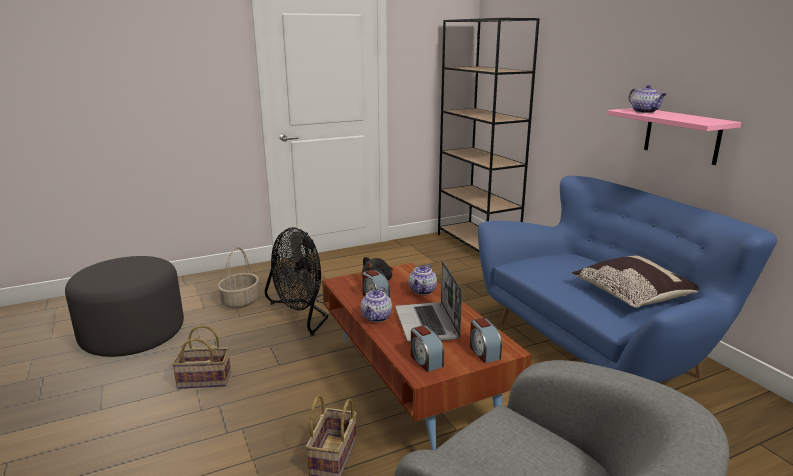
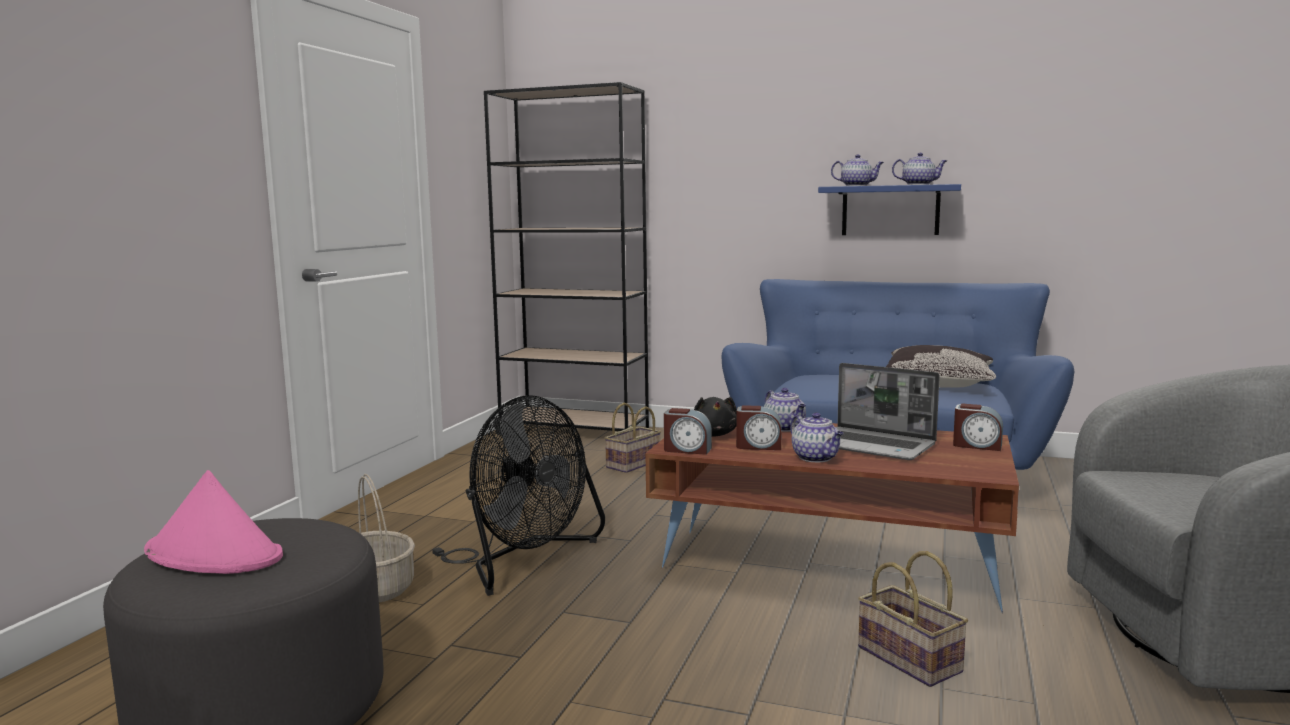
camera: 45 degrees left, 10 degrees down
(113, 268) = (214, 554): none -> pink hat
(203, 381) = (566, 691): basket -> basket (633, 464)
(304, 312) = (518, 561): black fan -> black fan turned 60 degrees counterclockwise
(425, 360) = (961, 466): alarm clock -> alarm clock (687, 450)
(681, 135) = (890, 210): pink shelf -> blue shelf
(691, 118) = (919, 184): none -> teapot

